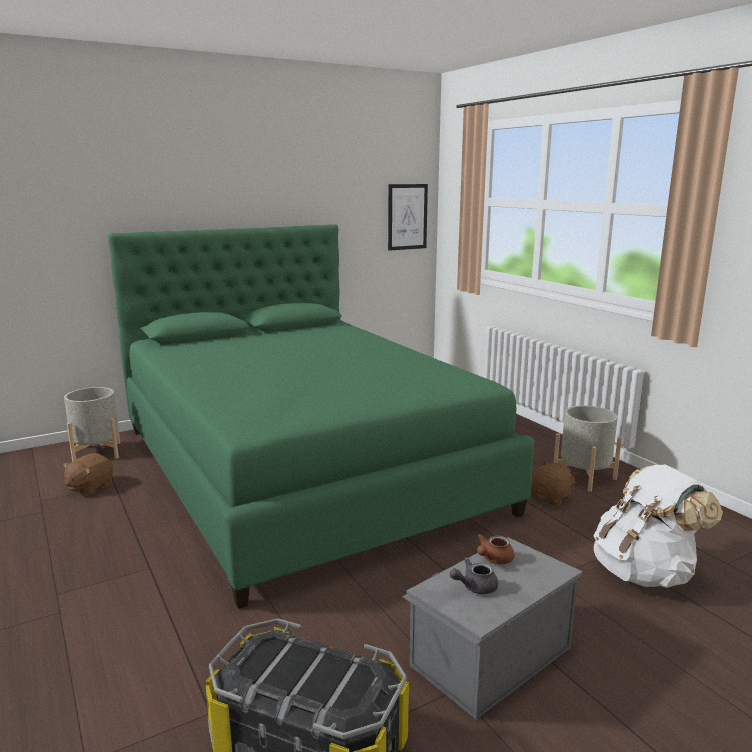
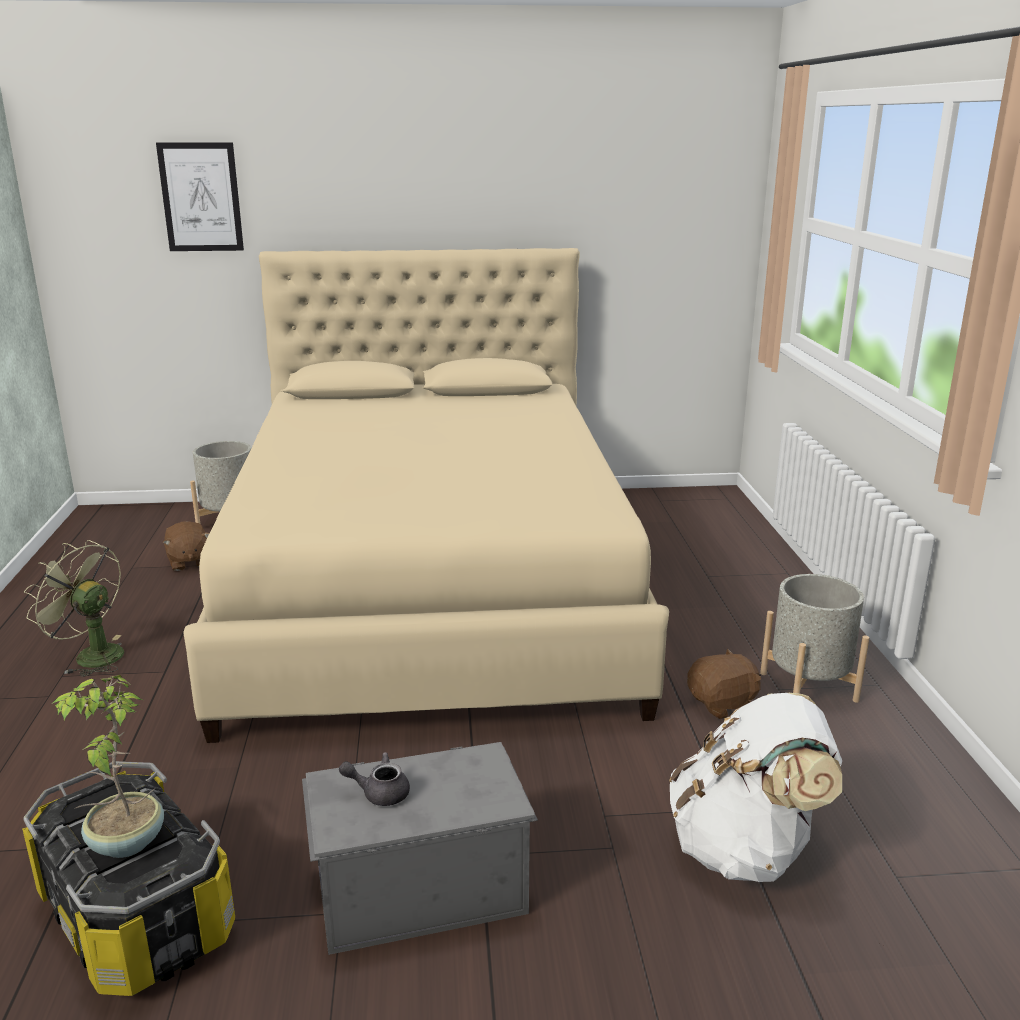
camera: 25 degrees right, 5 degrees up
(69, 572) = (91, 655): none -> green fan
(89, 487) = (188, 562): brown plush toy -> brown plush toy turned 75 degrees counterclockwise
(302, 467) = (432, 587): green bed -> beige bed
(320, 680) = (124, 843): none -> potted plant
(407, 217) = (705, 239): picture -> picture (201, 197)
(493, 559) = (444, 765): brown teapot -> none

